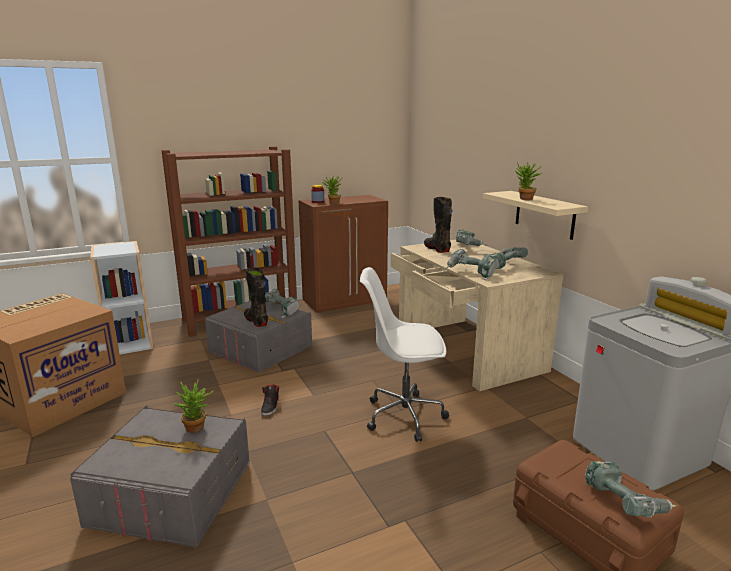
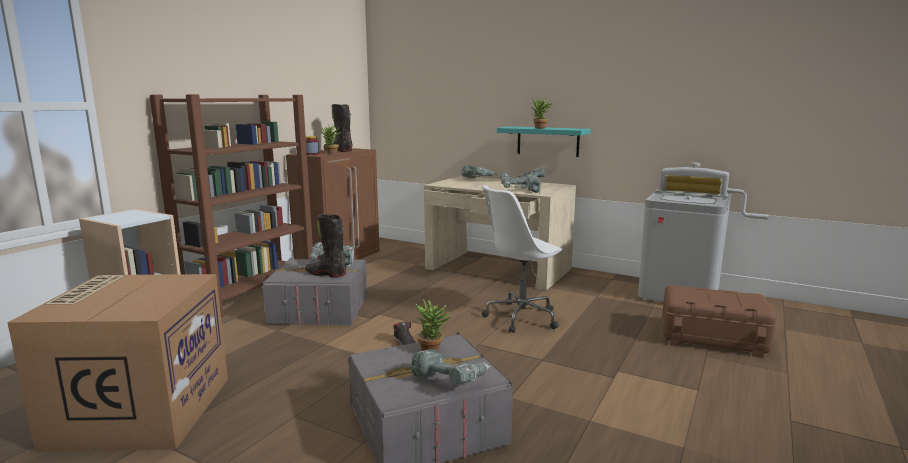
camera: 35 degrees left, 5 degrees down
(437, 249) = (457, 183): black boot -> black boot (338, 151)
(544, 214) = (547, 141): beige shelf -> turquoise shelf
(625, 503) = (744, 301): power drill -> power drill (450, 381)

